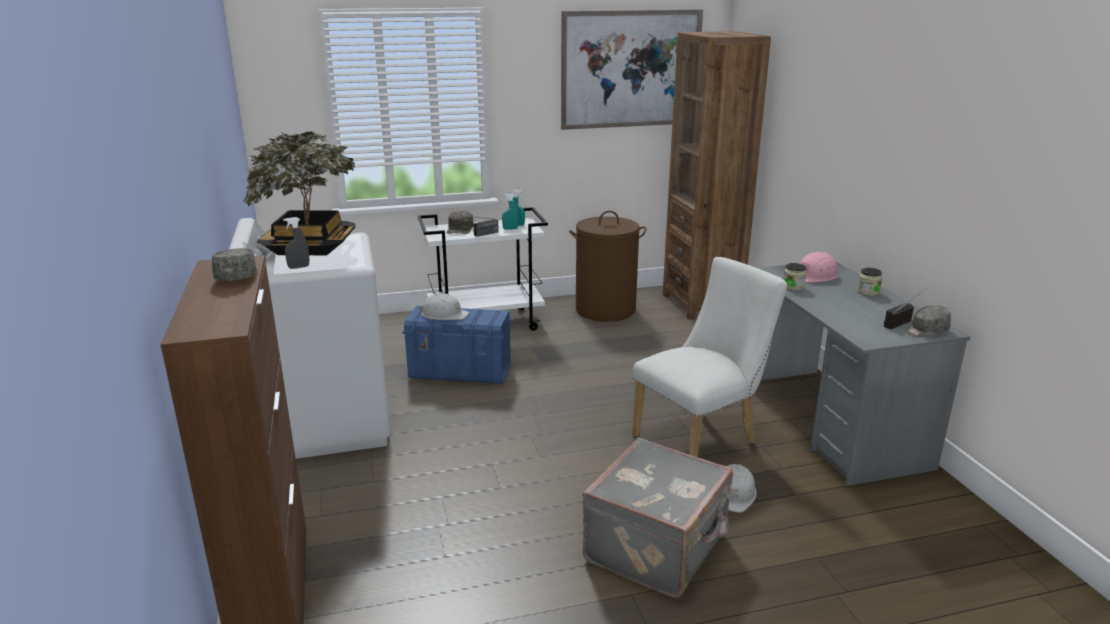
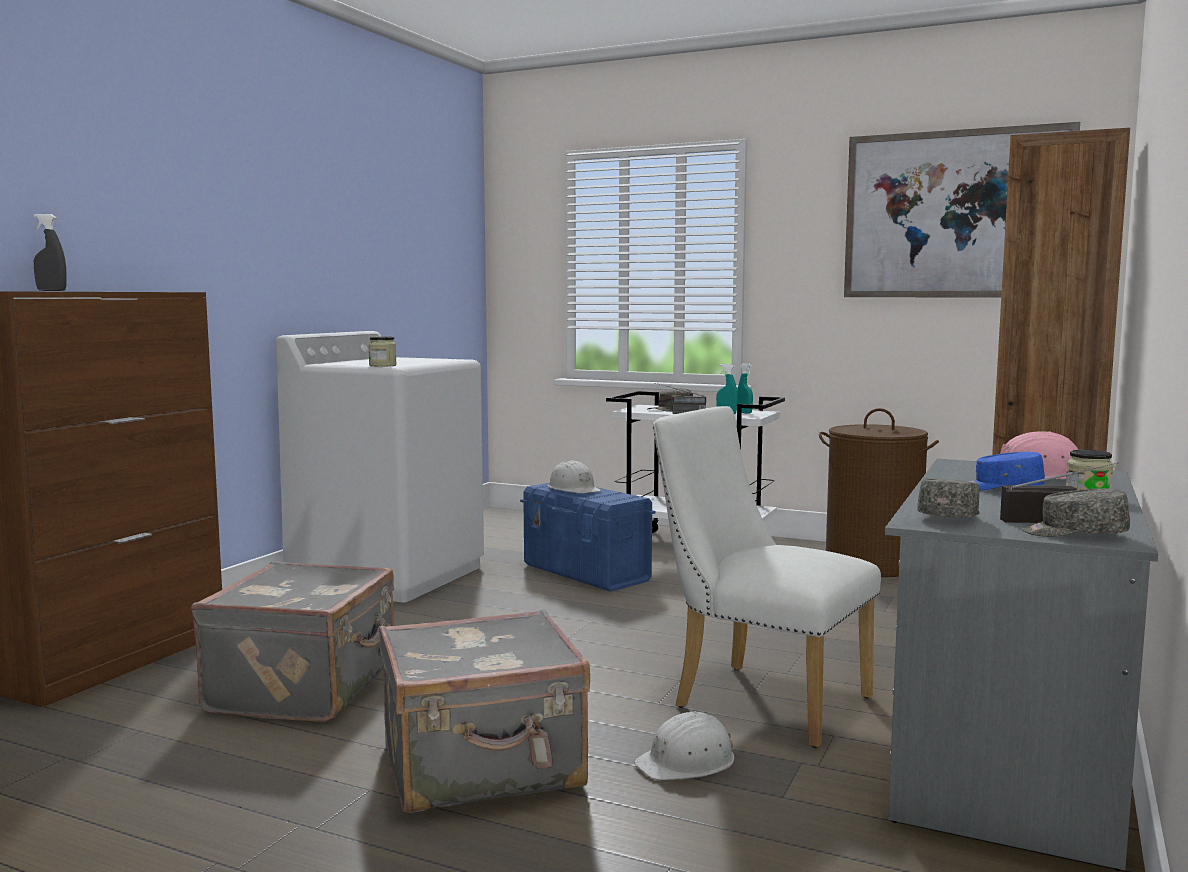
camera: 40 degrees right, 15 degrees down
(238, 276) = (140, 291): grey cap -> grey cap (950, 517)
(299, 267) = (349, 364): grey spray bottle -> grey spray bottle (51, 291)
(310, 247) = (399, 360): potted plant -> none
(461, 546) = (306, 688): none -> grey suitcase
(701, 437) = (759, 699): white chair -> white chair turned 150 degrees counterclockwise
(793, 287) = (961, 476): jar -> jar (382, 365)
(830, 295) = (1001, 488): none -> blue cap

